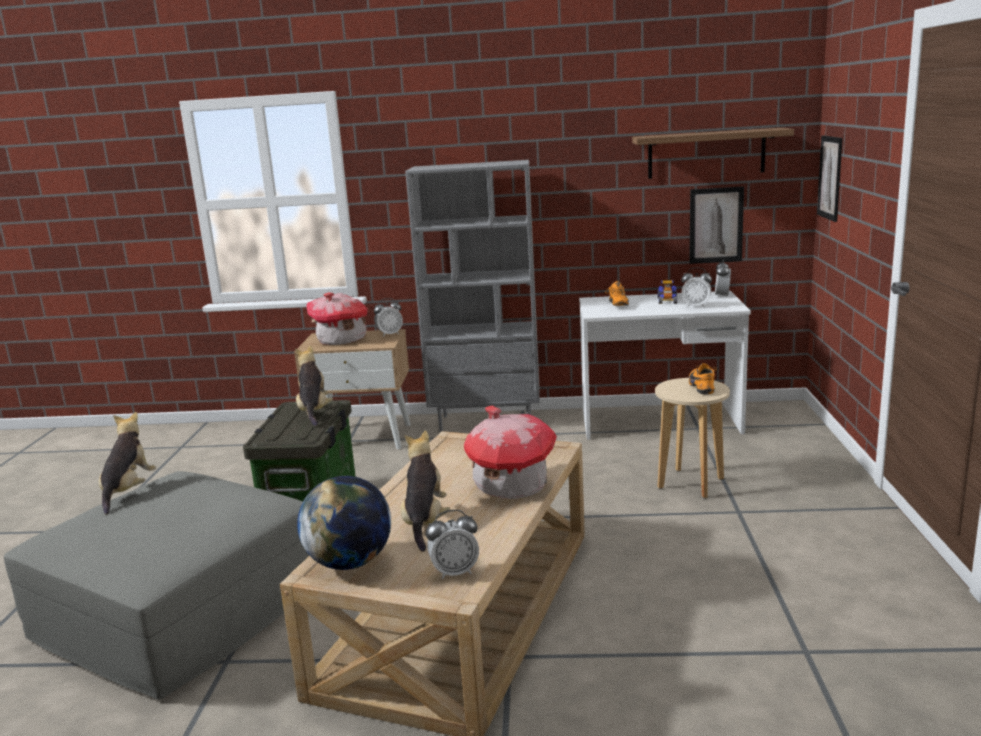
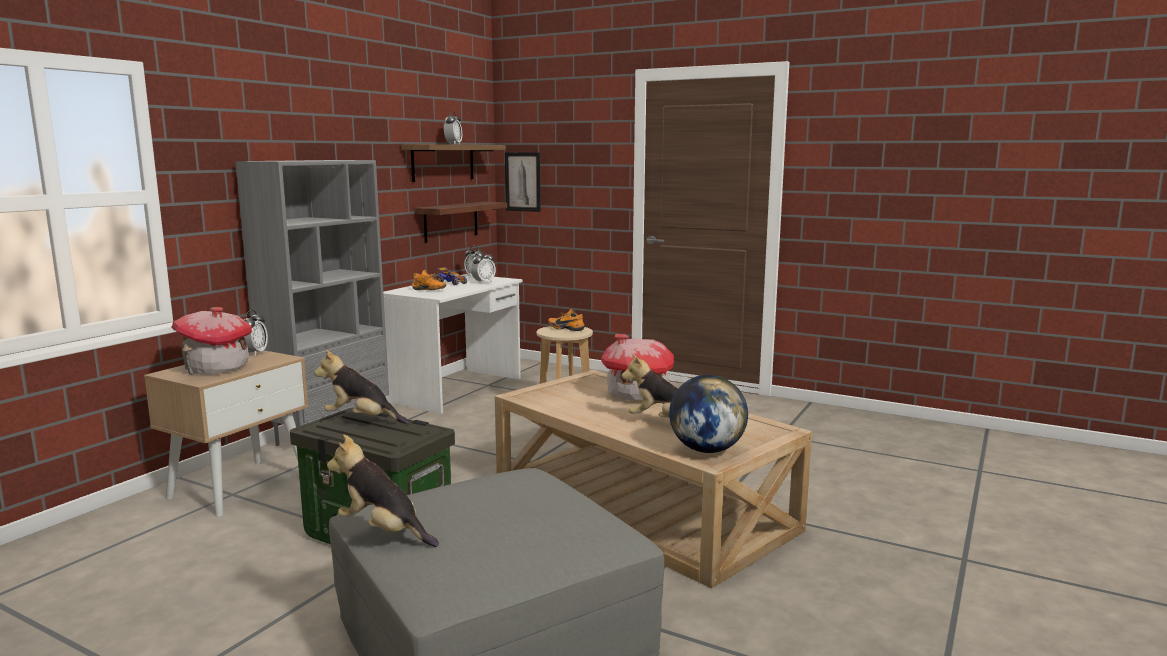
camera: 65 degrees left, 5 degrees down
(455, 572) = (753, 426): alarm clock -> alarm clock (453, 144)
(716, 225) = (451, 221): picture -> shelf

